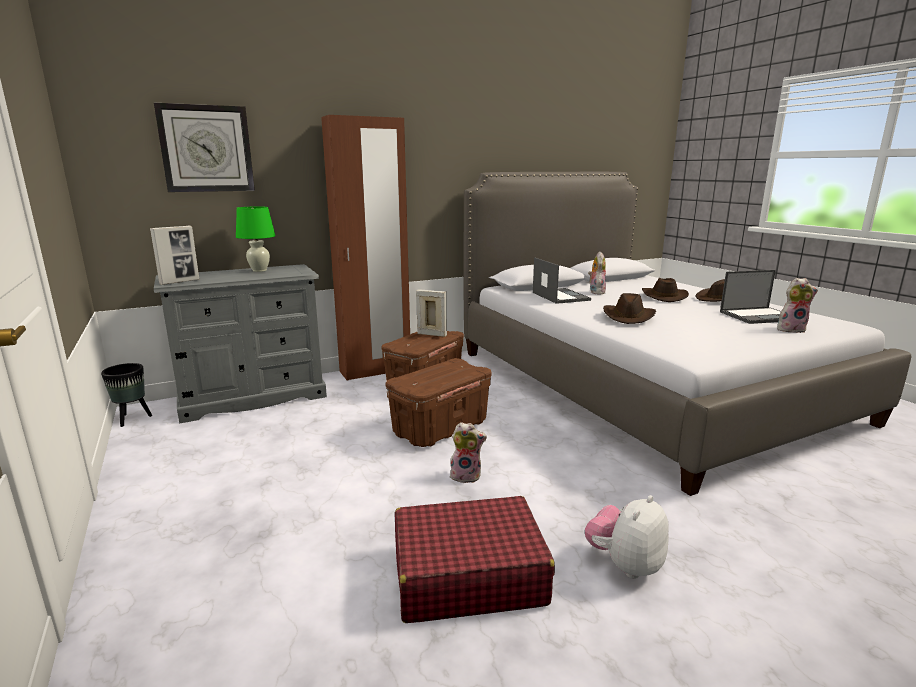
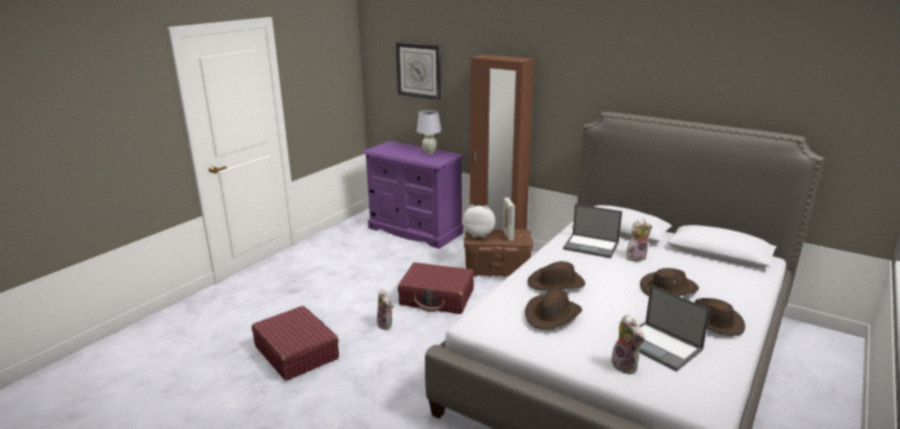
camera: 60 degrees right, 5 degrees up
(132, 419) = (362, 217): black planter -> none
(180, 282) = (380, 150): picture frame -> none
(253, 397) = (415, 230): grey dresser -> purple dresser
(259, 270) = (429, 152): green table lamp -> white table lamp
(440, 428) = (437, 297): brown storage box -> red suitcase
(560, 296) = (592, 246): laptop -> laptop turned 75 degrees clockwise
(625, 564) = (334, 400): plush toy -> plush toy (479, 234)
(695, 328) = (552, 315): none -> brown hat

